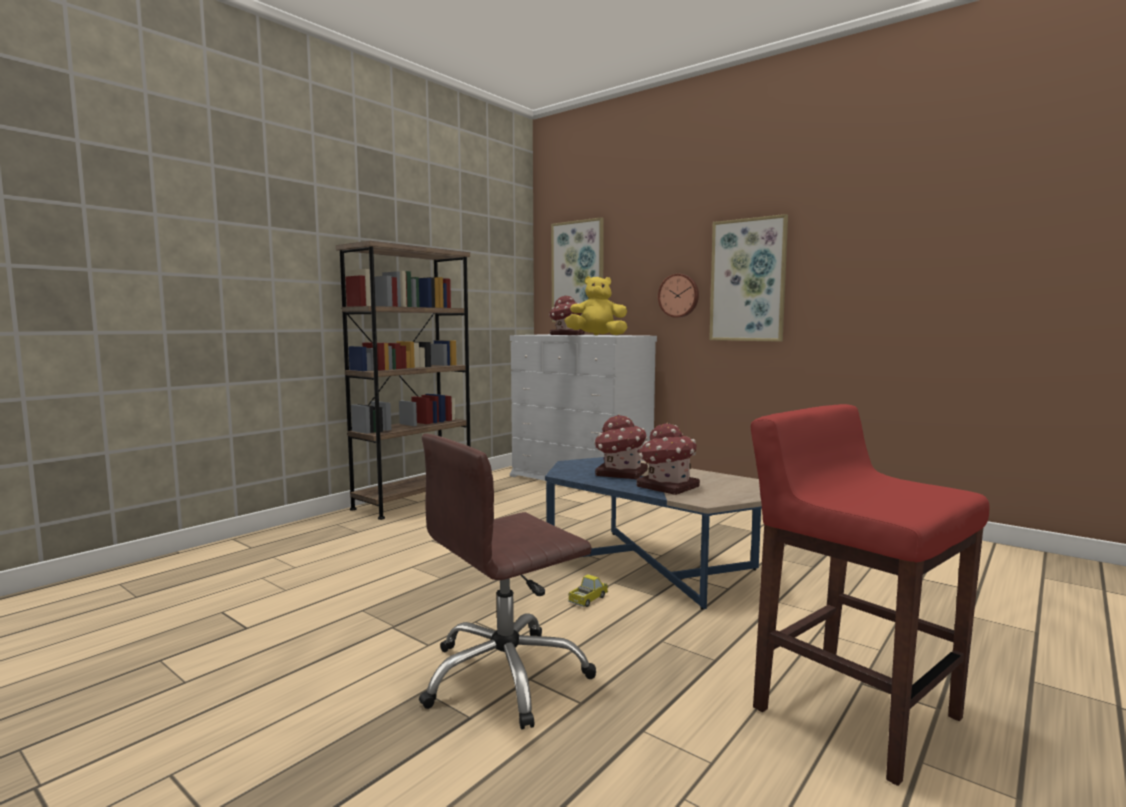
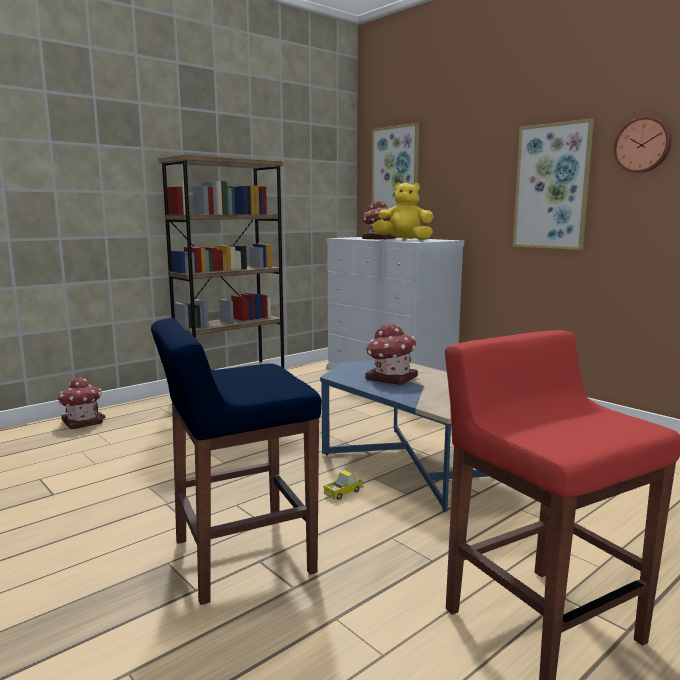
camera: 10 degrees right, 5 degrees up
(505, 676) = (240, 557): brown office chair -> blue stool
(667, 486) = (424, 394): toy house -> toy house (82, 421)
(679, 295) = (486, 201): wall clock -> wall clock (643, 145)

